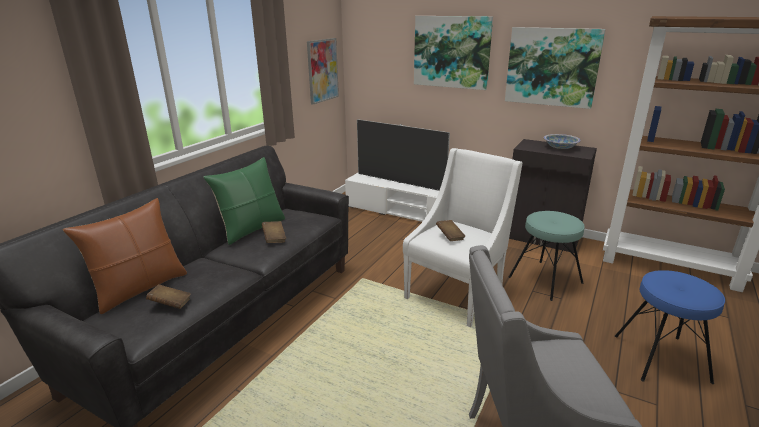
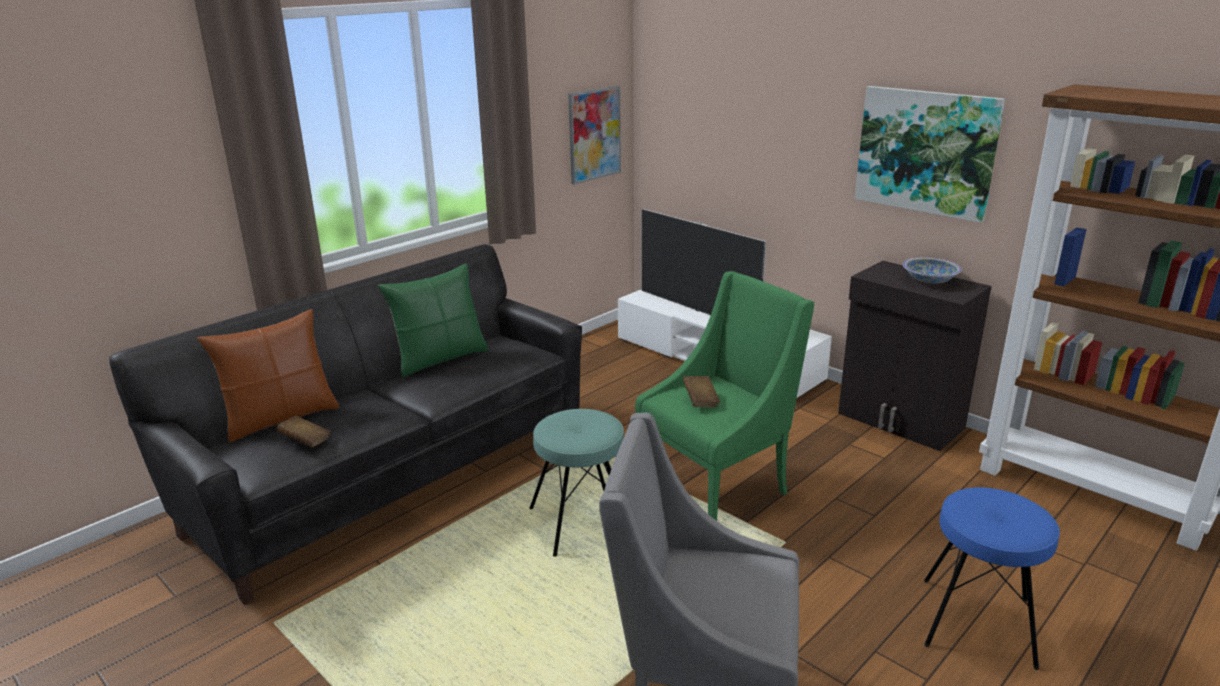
camera: 15 degrees right, 0 degrees up
(274, 238) = (461, 375): brown book -> none
(451, 52) = (782, 117): picture -> none
(456, 294) = (717, 487): white armchair -> green armchair
(545, 280) = (865, 485): turquoise stool -> turquoise stool (581, 522)

